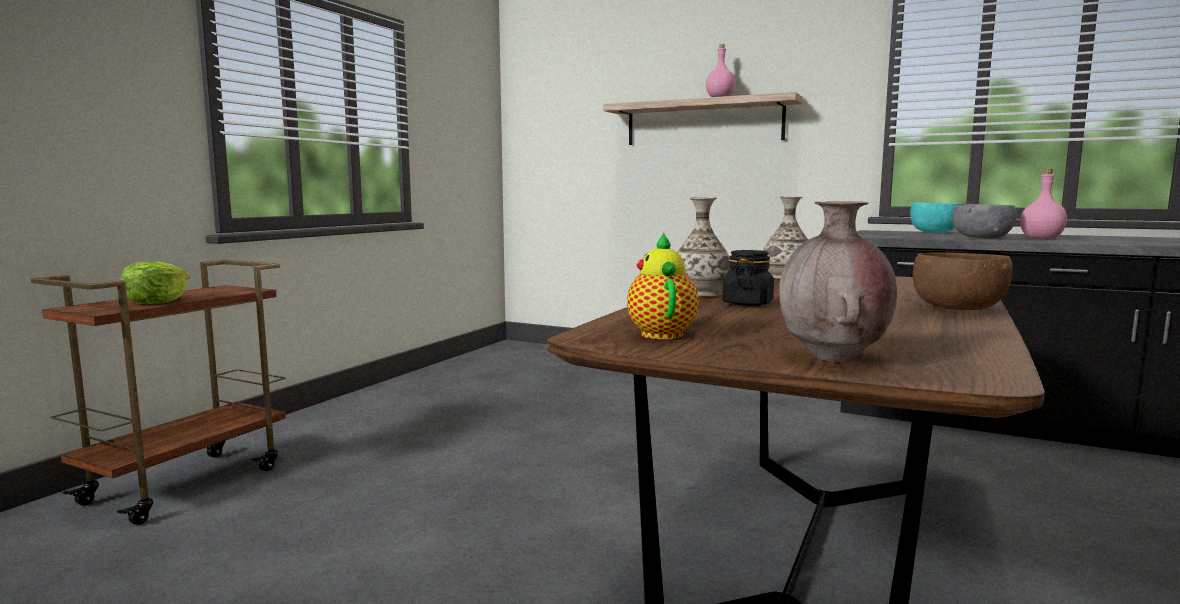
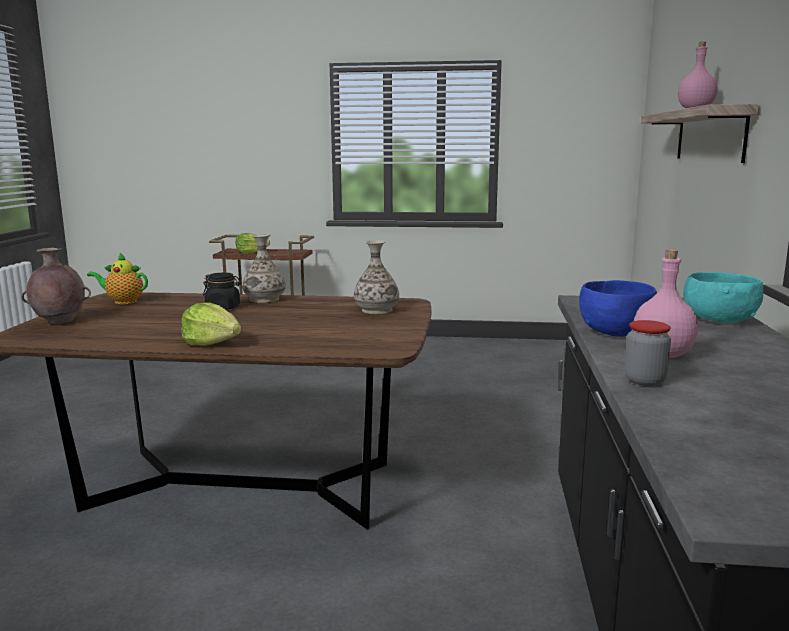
camera: 70 degrees right, 5 degrees up
(660, 333) = (123, 301): teapot -> teapot turned 150 degrees counterclockwise
(957, 309) = (212, 343): brown bowl -> lettuce
(981, 238) = (615, 332): grey bowl -> blue bowl
(1112, 242) = (644, 381): none -> jar

